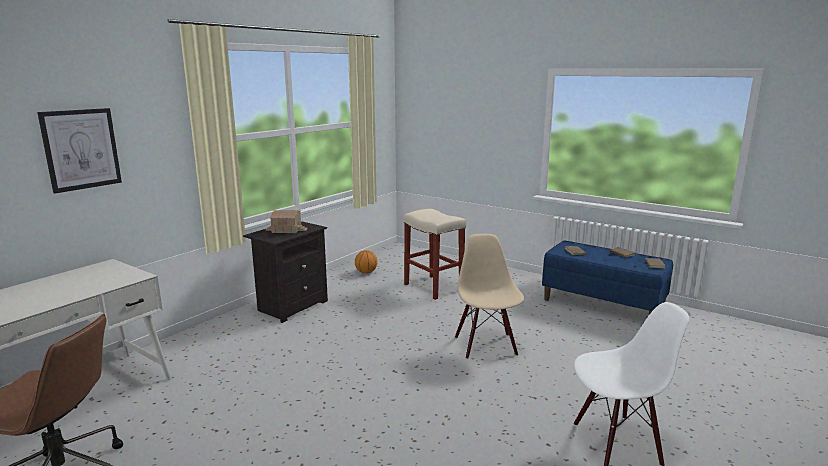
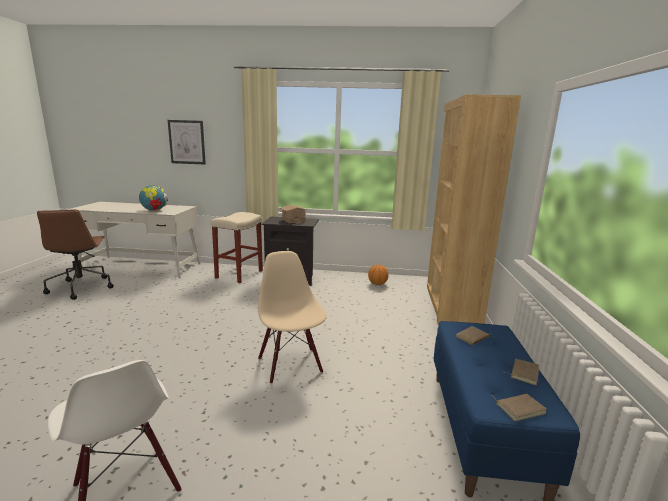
camera: 60 degrees right, 0 degrees up
(93, 285) = (154, 211): none -> globe
(434, 287) = (386, 315): beige stool -> beige stool (239, 274)
(443, 261) = (451, 305): none -> brown bookcase
(486, 346) = (291, 365): beige chair -> beige chair turned 75 degrees counterclockwise

